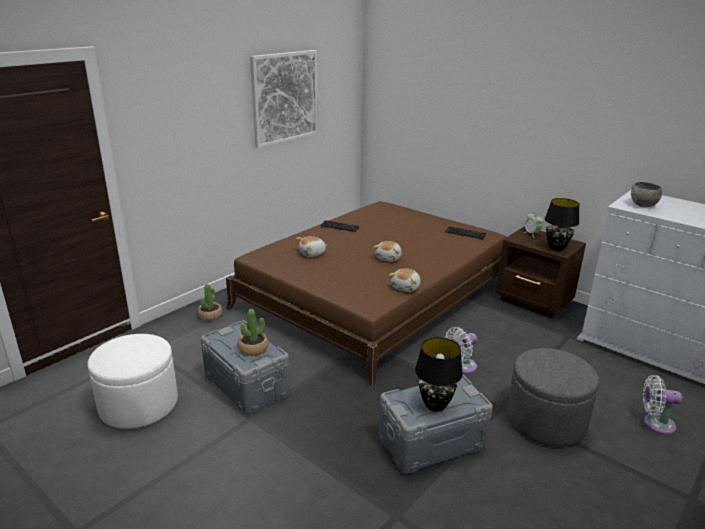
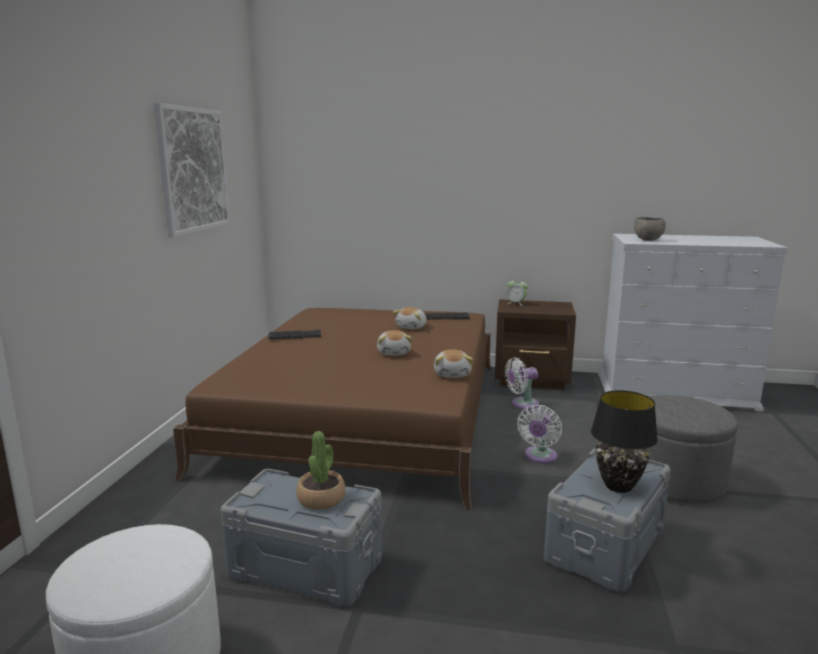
camera: 30 degrees left, 10 degrees down
(210, 315) = (156, 496): potted plant -> none
(312, 253) = (295, 367): plush toy -> plush toy (412, 327)
(556, 248) = (555, 310): black table lamp -> none
(655, 424) = (755, 451): white fan -> white fan (522, 404)

